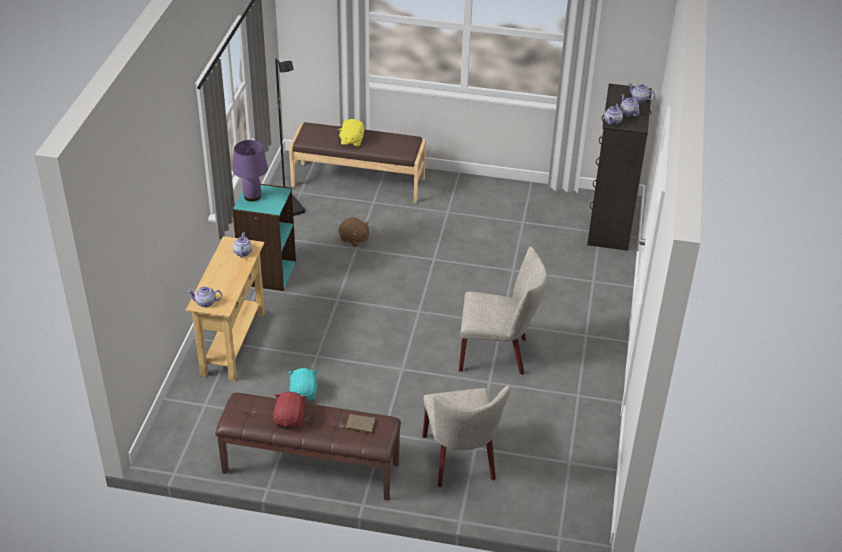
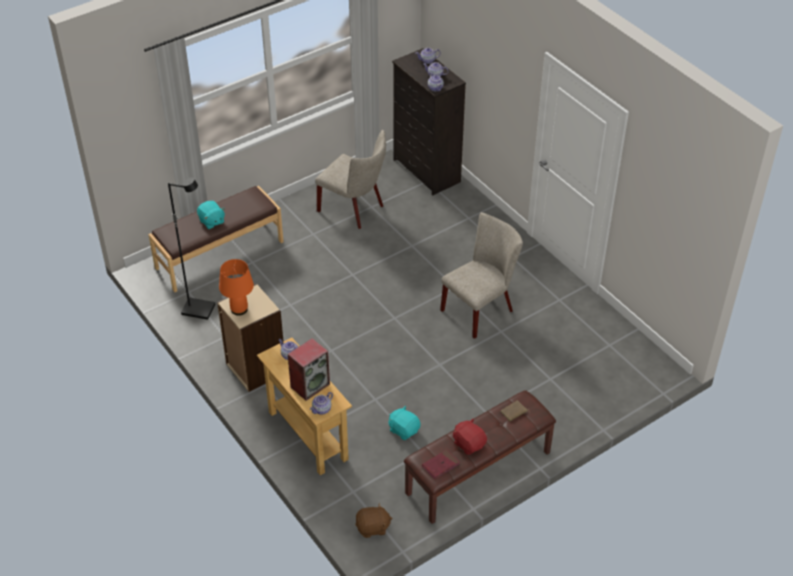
camera: 45 degrees left, 5 degrees up
(224, 281) = (310, 385): none -> speaker
(246, 416) = (440, 465): none -> red book
(252, 196) = (239, 309): purple table lamp -> orange table lamp
(267, 273) = (255, 368): turquoise bookcase -> beige bookcase
(351, 141) = (211, 221): yellow plush toy -> turquoise plush toy
(354, 239) = (279, 299): brown plush toy -> brown plush toy (373, 528)
(461, 461) = (554, 394): beige chair -> beige chair (354, 209)

